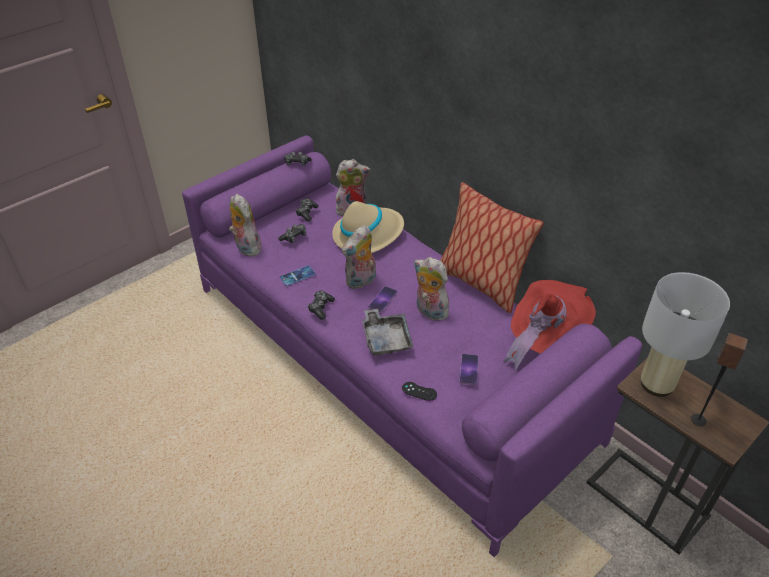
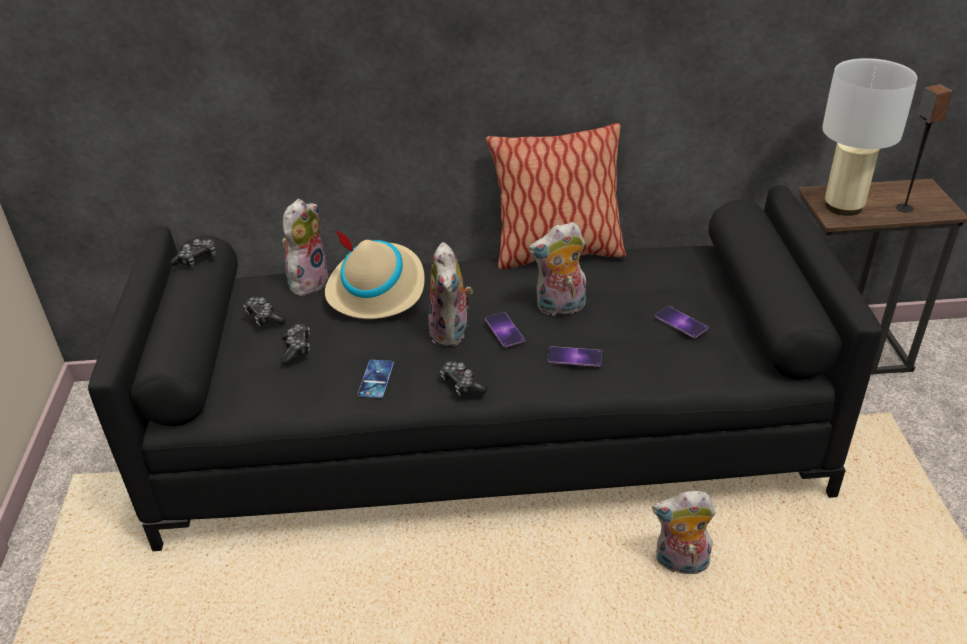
camera: 50 degrees left, 5 degrees down
(246, 247) = (253, 402): plush toy -> plush toy (680, 564)
(385, 360) = (489, 434): purple sofa -> black sofa
(386, 338) = (574, 357): grey tray -> phone
(419, 391) = (681, 373): black game controller -> none
(543, 339) = (684, 255): red hat -> none

